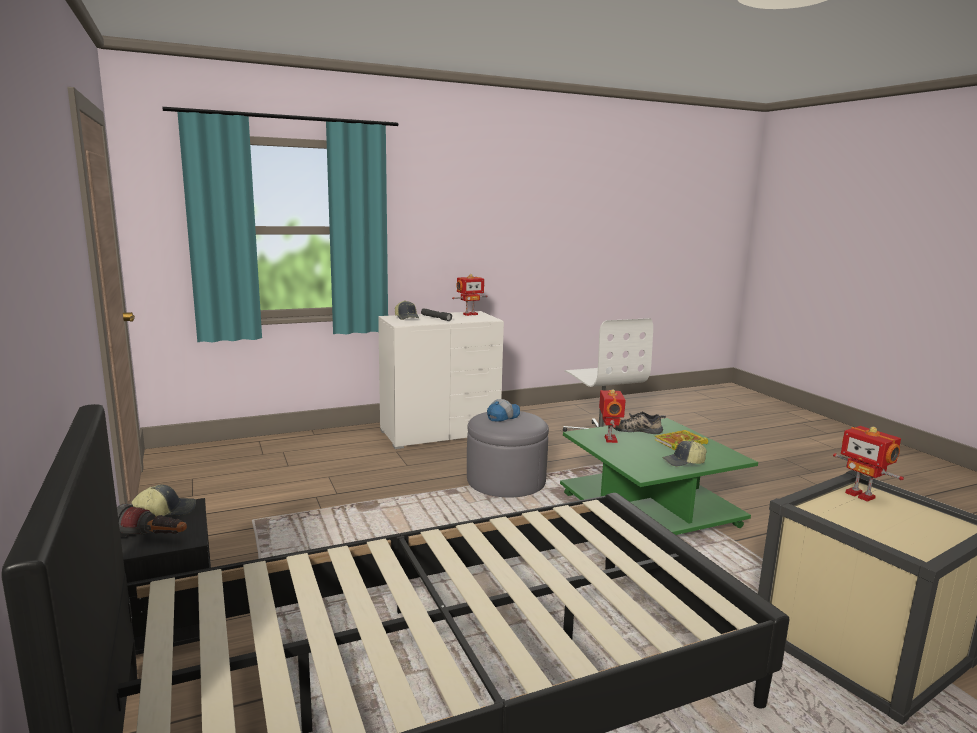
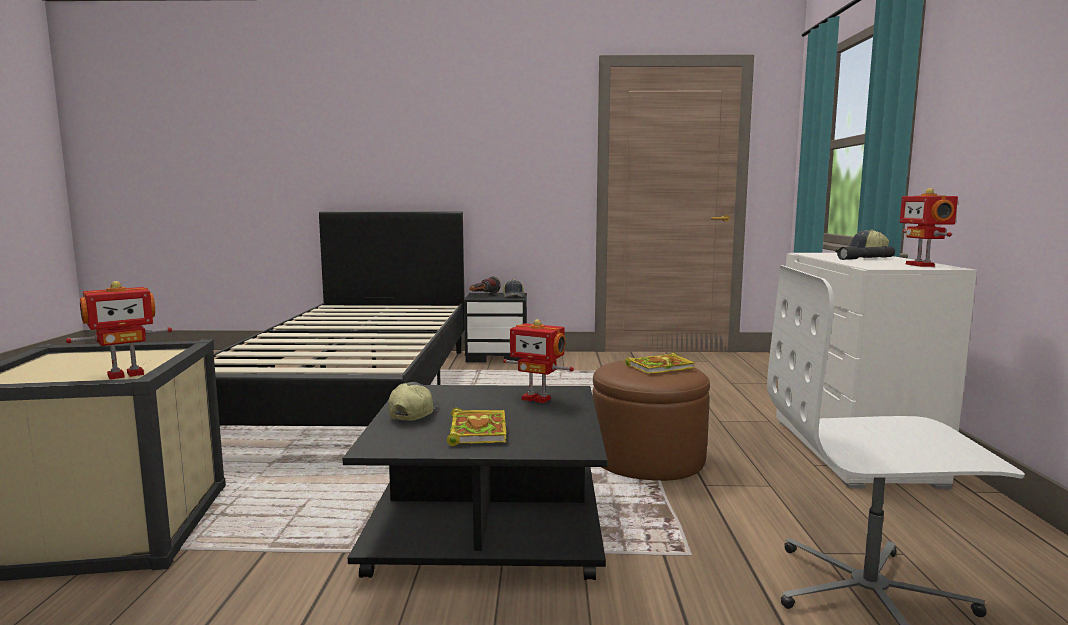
camera: 115 degrees right, 5 degrees down
(502, 416) = (661, 367): cap -> book
(506, 480) = (648, 458): grey ottoman -> brown ottoman
(637, 430) = (560, 421): shoe -> none
(651, 510) = (484, 524): green coffee table -> black coffee table
(861, 495) = (125, 374): toy robot -> toy robot turned 150 degrees clockwise

